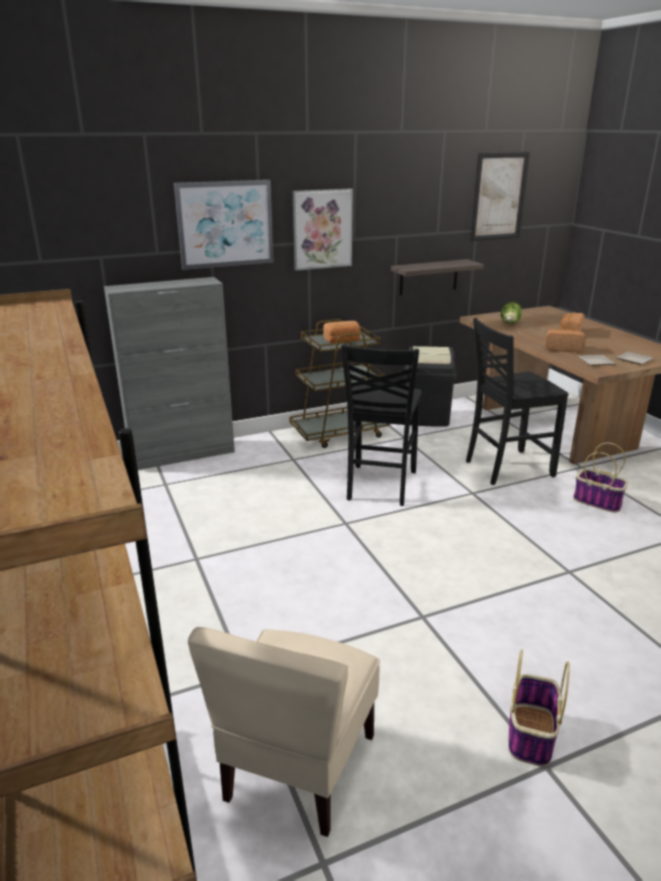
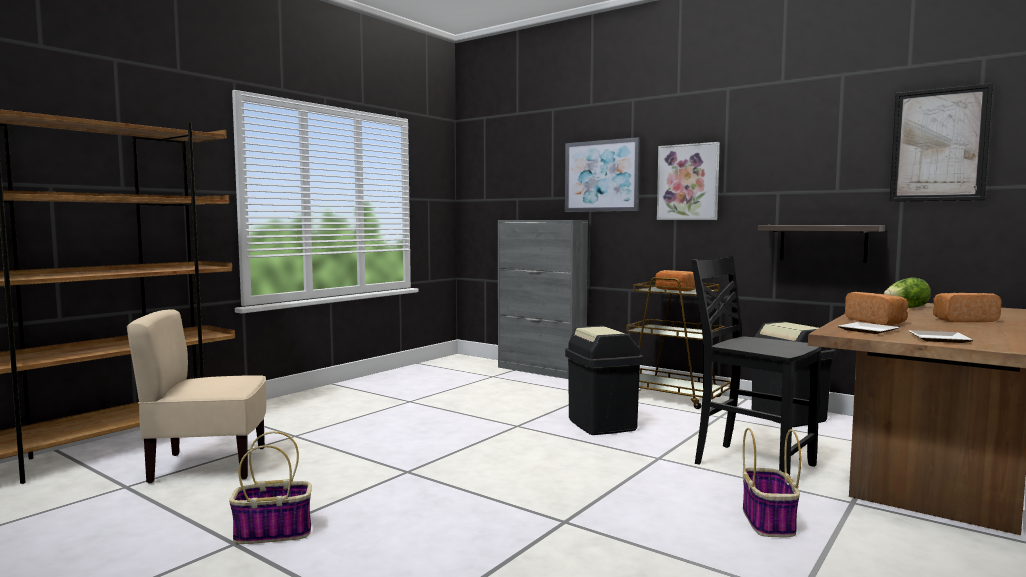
camera: 60 degrees right, 20 degrees down
(379, 486) = (601, 424): black chair -> black trash can

